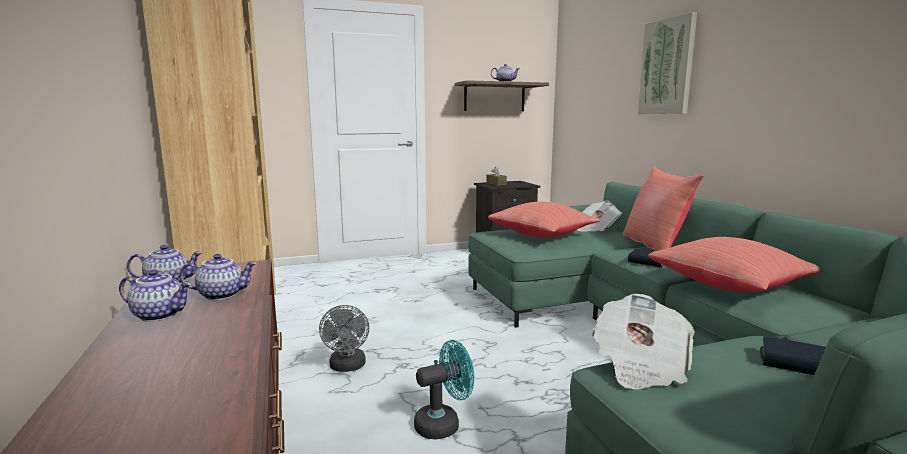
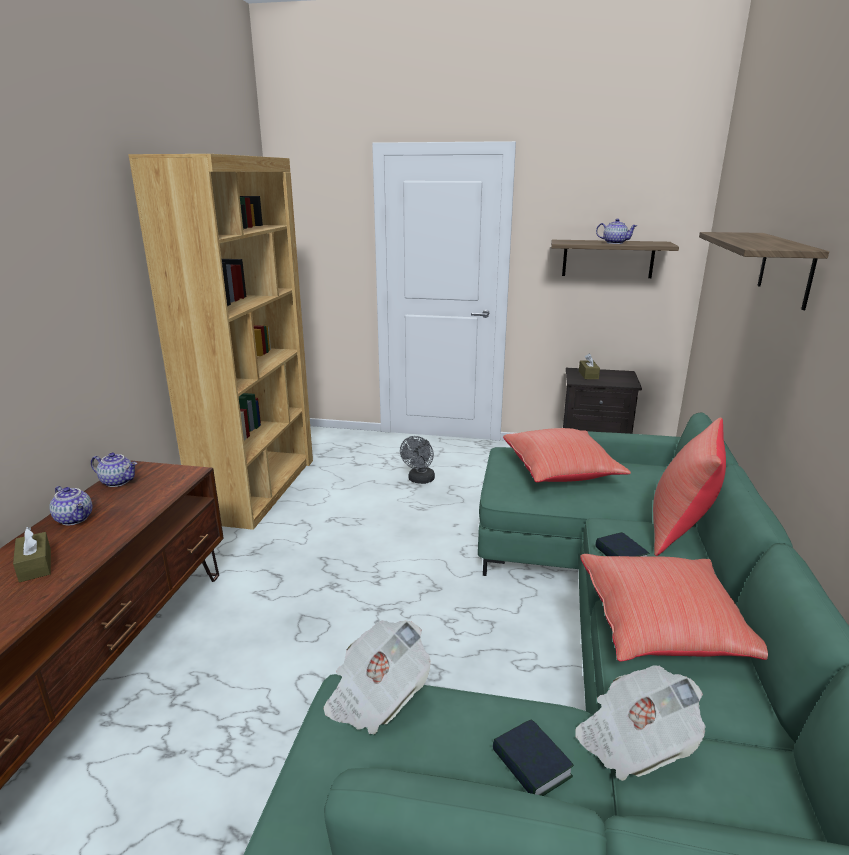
camera: 30 degrees right, 10 degrees up
(170, 355) = (35, 565): none -> brown tissue box
(222, 294) = (130, 507): teapot -> none
(347, 367) = (289, 571): grey fan -> grey fan (420, 480)
(443, 424) = (303, 661): turquoise fan -> none
(596, 228) = (649, 475): newspaper -> newspaper (633, 741)
(667, 67) = (786, 269): picture -> shelf

